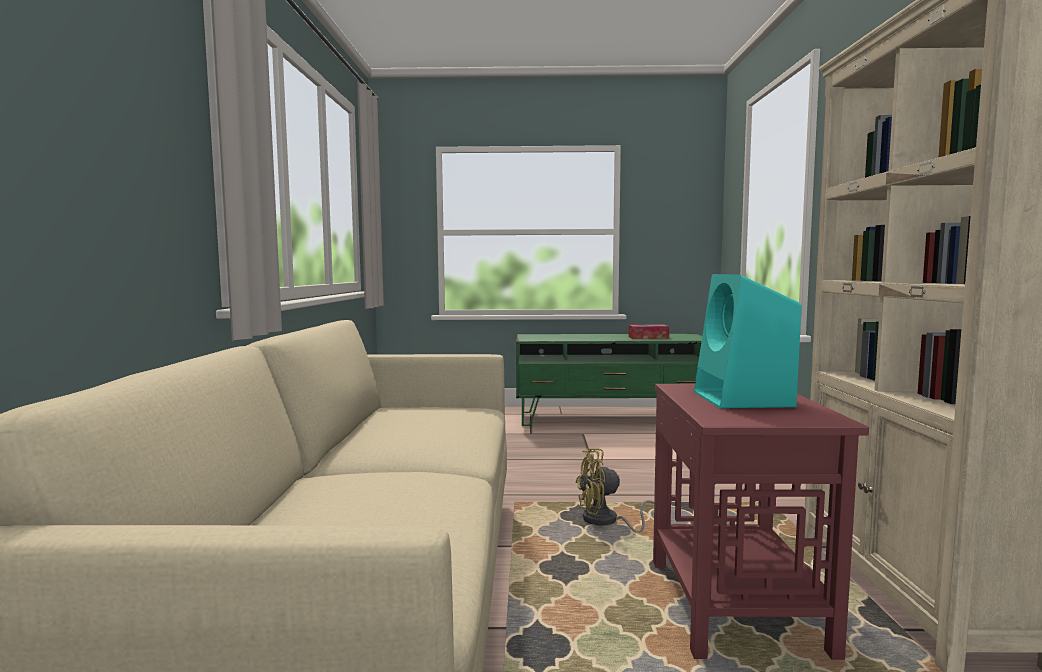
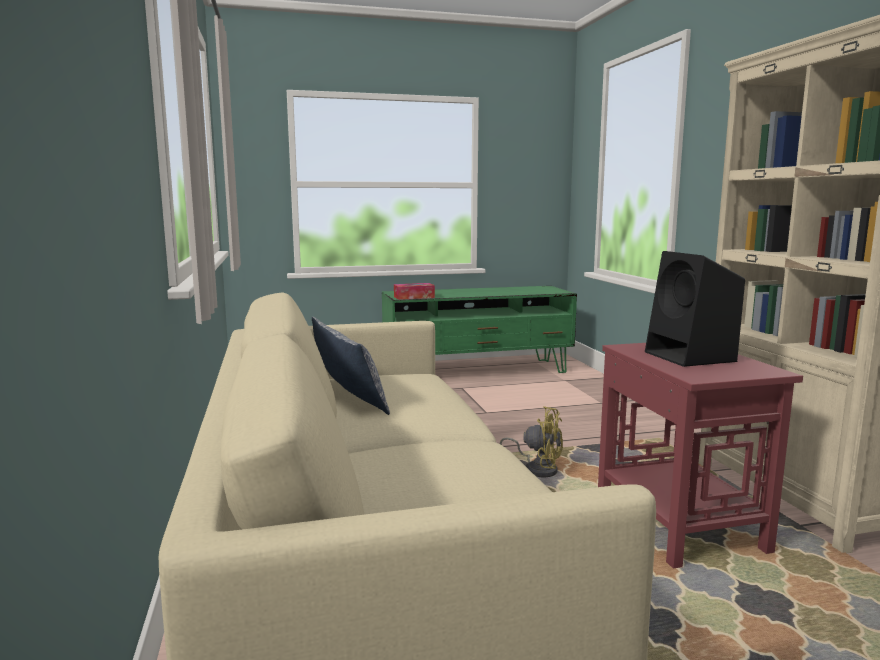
camera: 15 degrees left, 5 degrees up
(384, 420) = (349, 394): none -> pillow
(607, 522) = (537, 469): yellow fan -> yellow fan turned 135 degrees counterclockwise
(648, 337) = (513, 291): tissue box -> tissue box (414, 297)
(744, 400) = (691, 357): turquoise speaker -> black speaker

